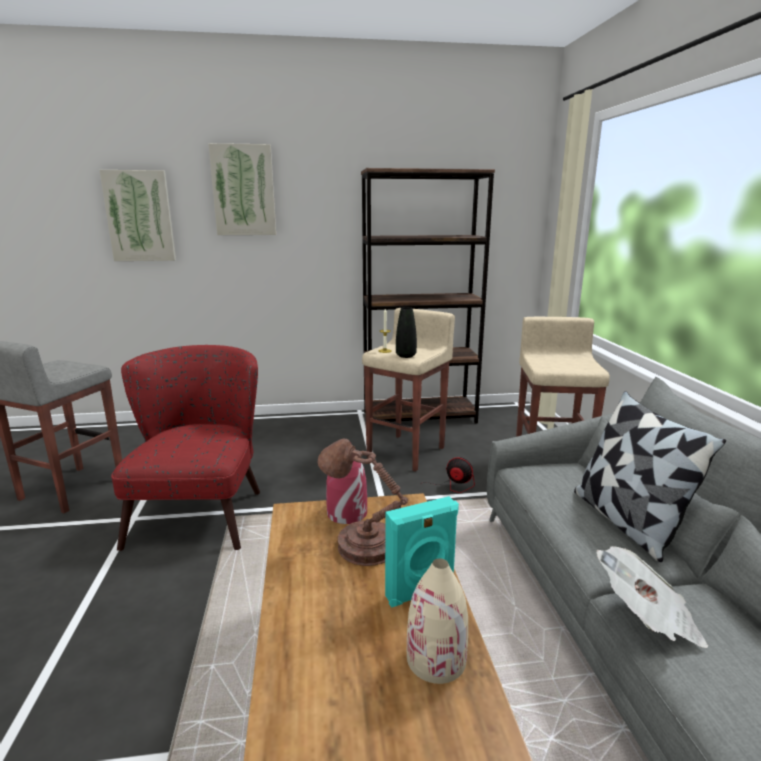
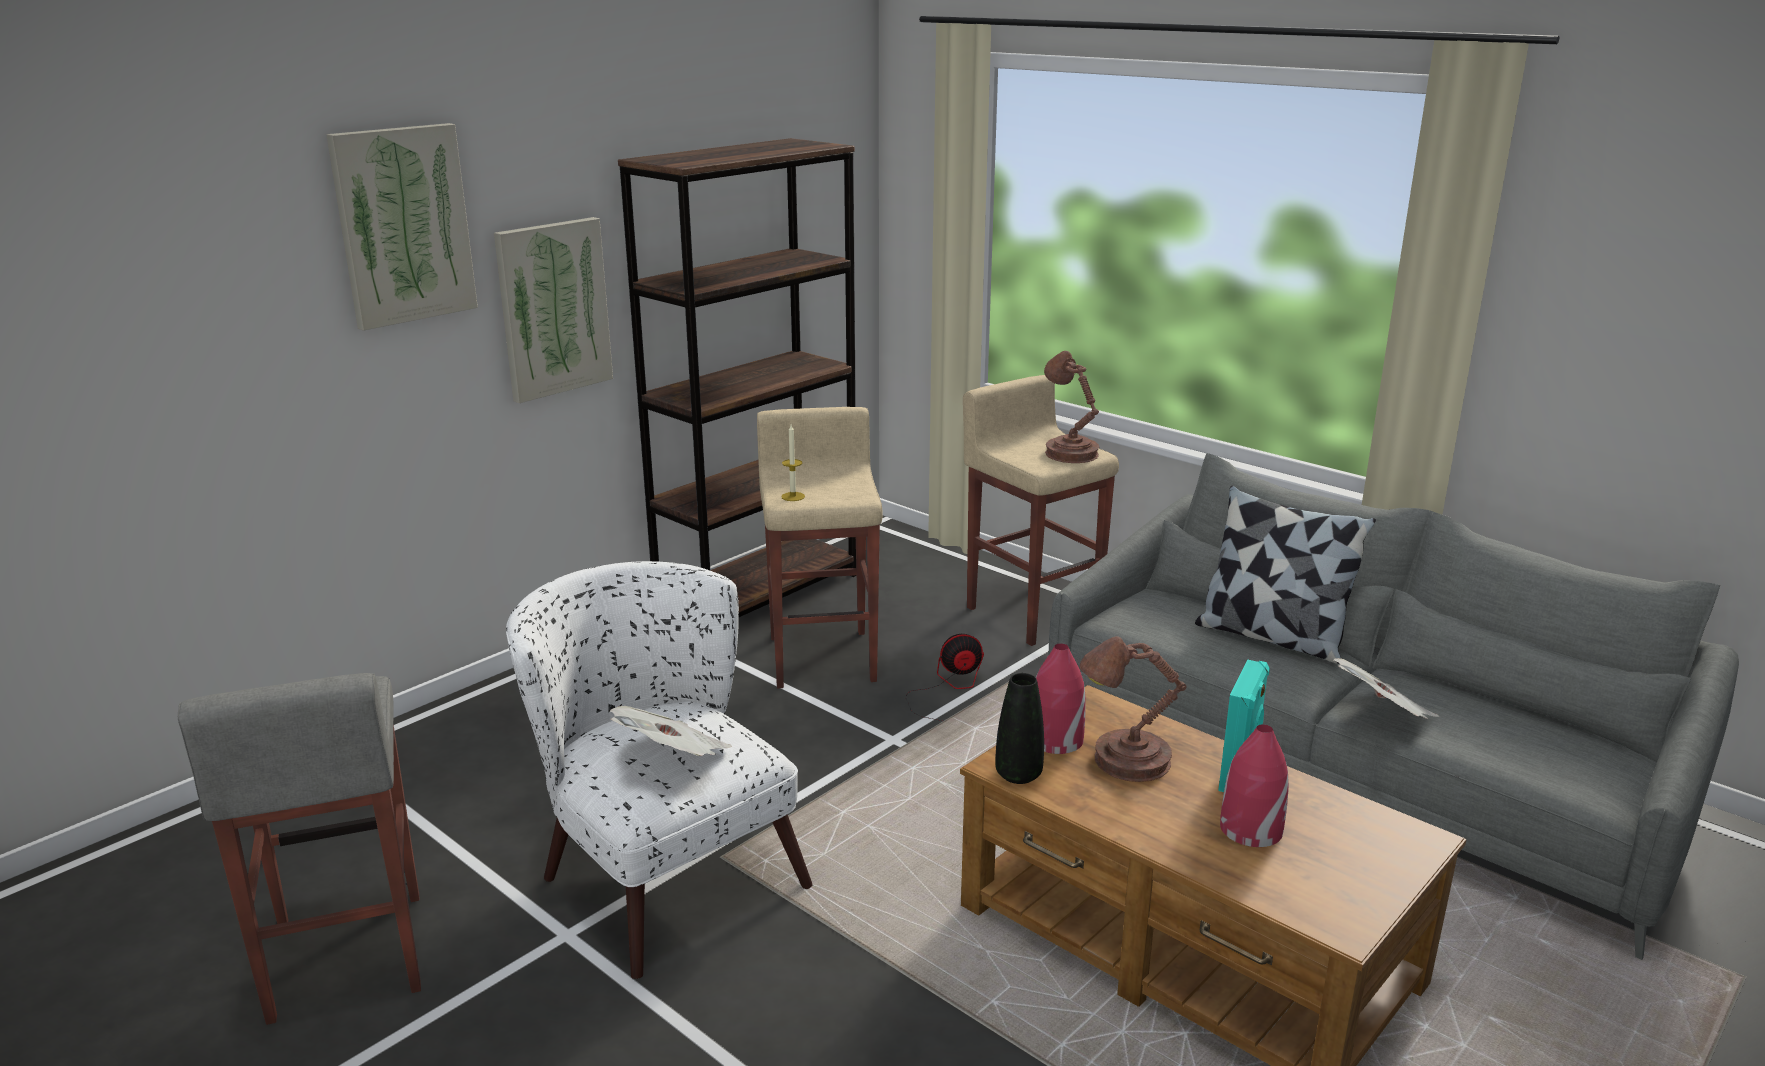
camera: 40 degrees left, 5 degrees up
(140, 216) = (182, 318): picture -> picture (553, 308)
(174, 443) = (673, 758): none -> newspaper
(202, 510) = (661, 869): red armchair -> white armchair
(358, 636) = (1250, 829): none -> red vase
(405, 356) = (841, 497): black vase -> black vase (1018, 775)
(436, 659) = (1323, 812): beige vase -> none
(576, 365) = (1068, 452): none -> brown table lamp

